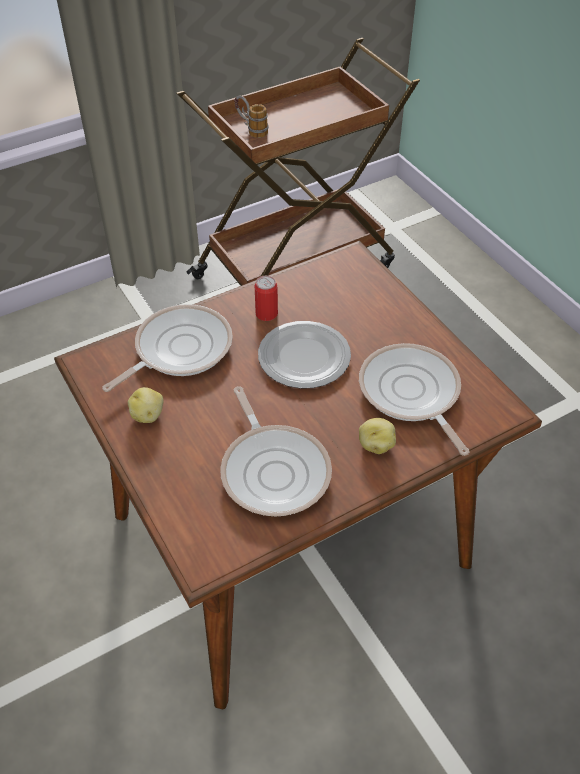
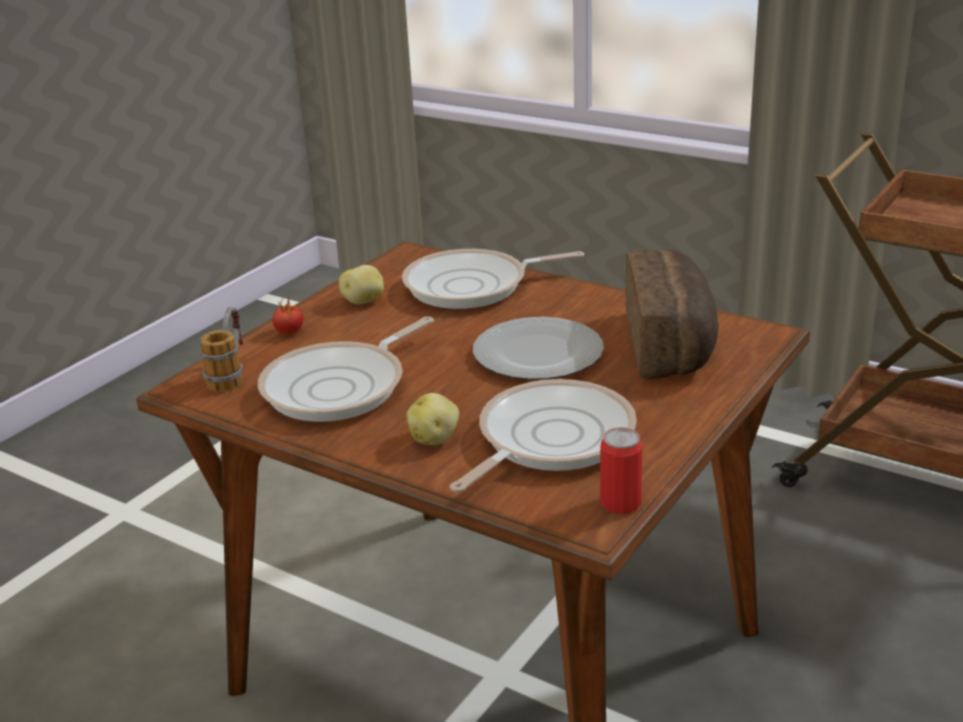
camera: 65 degrees right, 20 degrees down
(163, 474) = (290, 332): none -> tomato
(178, 349) = (473, 286): frying pan -> frying pan turned 150 degrees clockwise
(251, 130) = (923, 214): mug -> mug (231, 374)
(266, 314) = (585, 312): can -> can (620, 503)
(338, 297) = (672, 344): none -> bread

